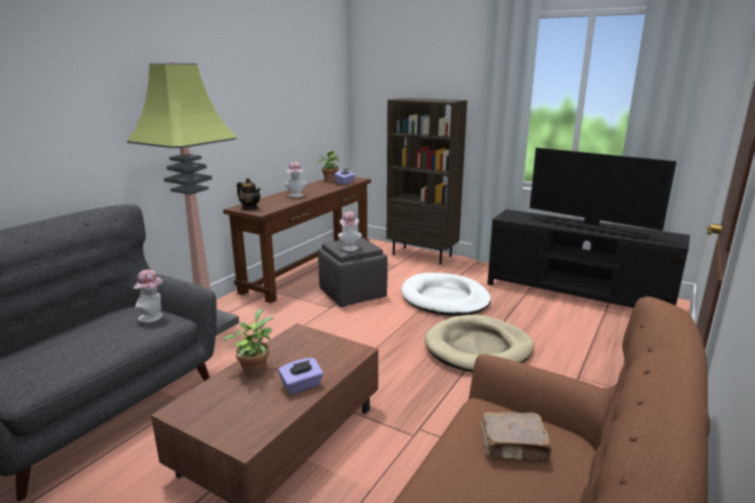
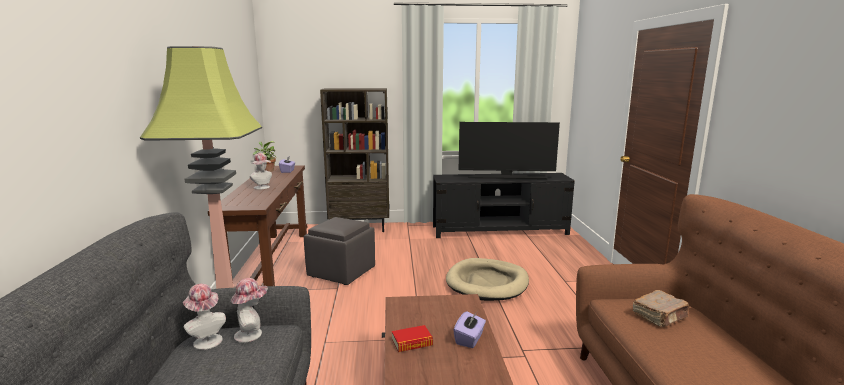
camera: 35 degrees left, 5 degrees down
(250, 208) = (238, 205): teapot -> none
(254, 369) = (412, 343): potted plant -> book
(349, 247) = (343, 226): hat -> hat (206, 340)
(444, 299) = (420, 256): white dog bed -> none

